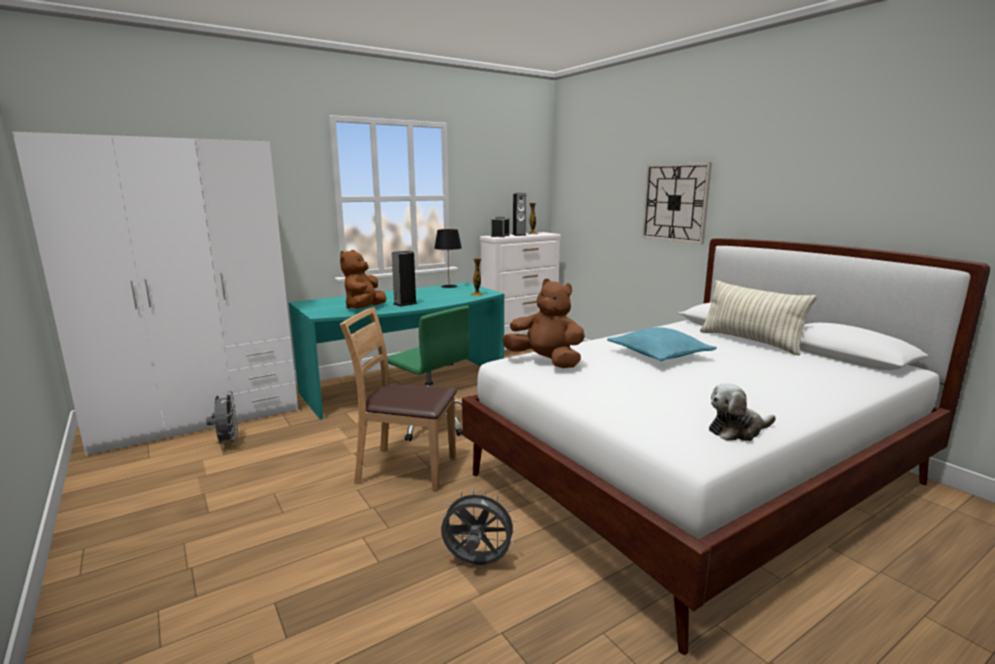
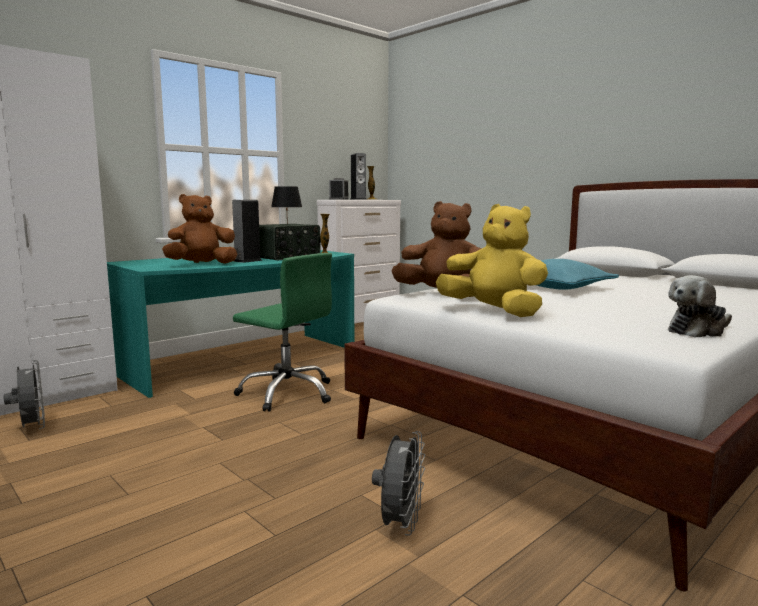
camera: 10 degrees left, 5 degrees down
(364, 309) = (201, 264): brown plush toy -> brown plush toy turned 60 degrees clockwise
(406, 469) = (274, 438): brown chair -> none
(442, 298) = (287, 257): none -> radio
(477, 563) = (400, 525): grey fan -> grey fan turned 105 degrees clockwise
(573, 390) = (493, 312): none -> yellow plush toy
(675, 202) = (529, 155): wall clock -> none
(750, 341) = (636, 278): pillow -> none

